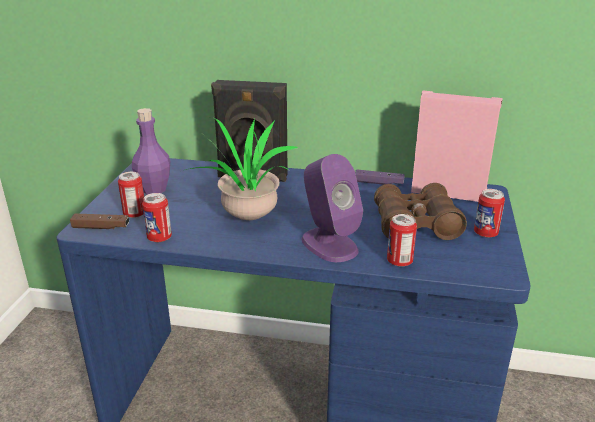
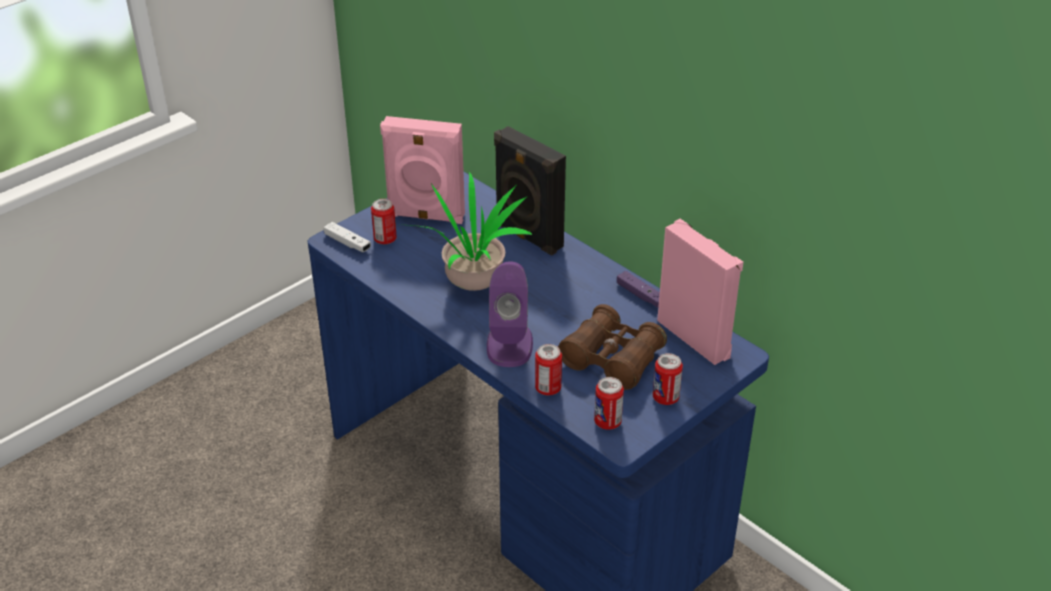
camera: 35 degrees right, 10 degrees up
(101, 227) = (347, 243): brown game controller -> white game controller
(154, 189) = (426, 216): purple bottle -> pink speaker
(159, 238) = (382, 275): can -> can (607, 422)

